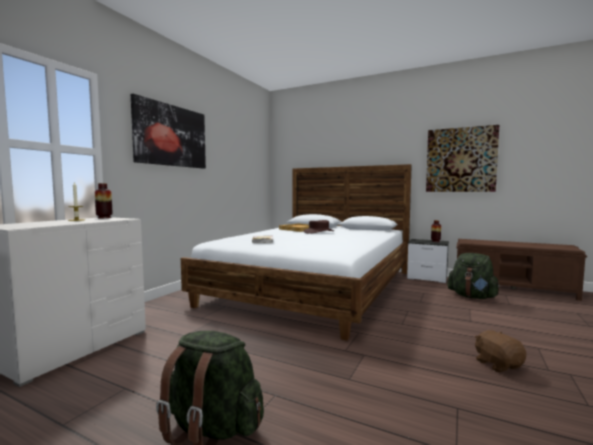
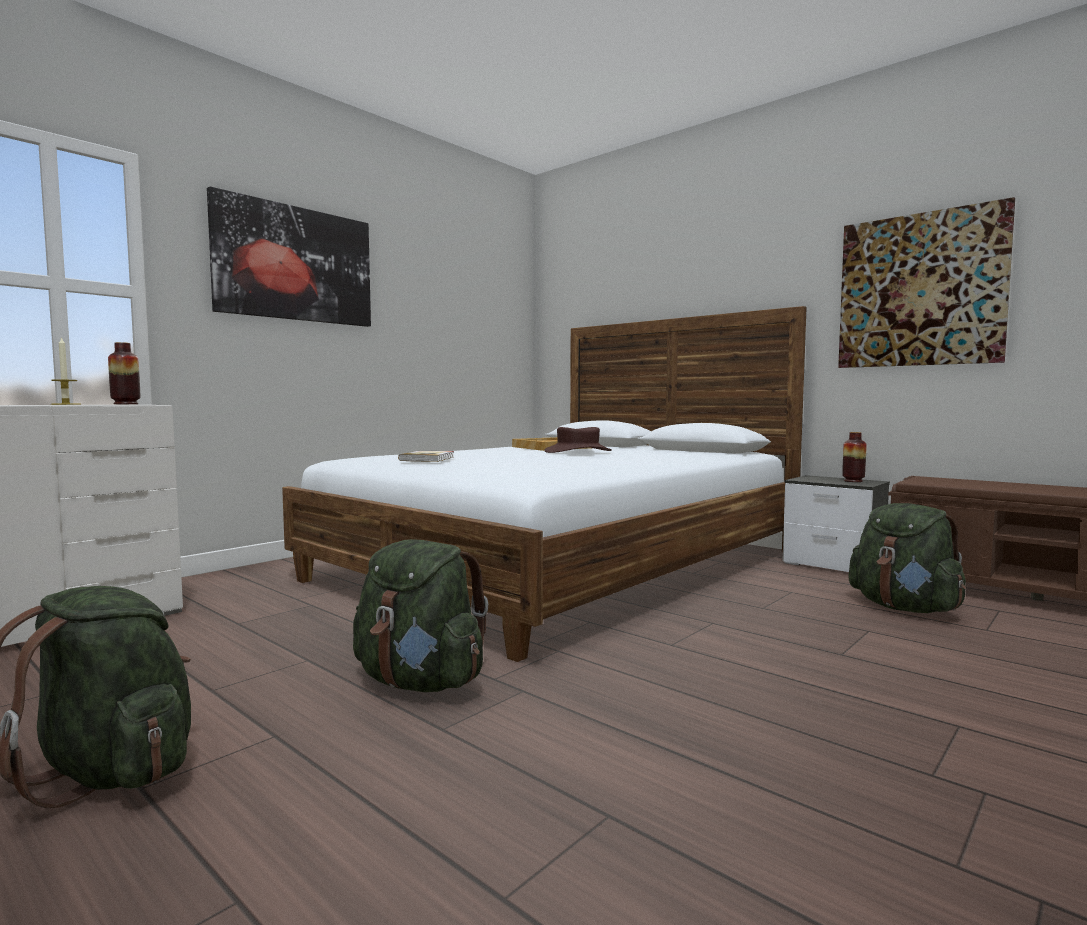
camera: 15 degrees right, 0 degrees up
(314, 356) = (420, 682): none -> green backpack
(498, 364) = (809, 746): brown plush toy -> none

